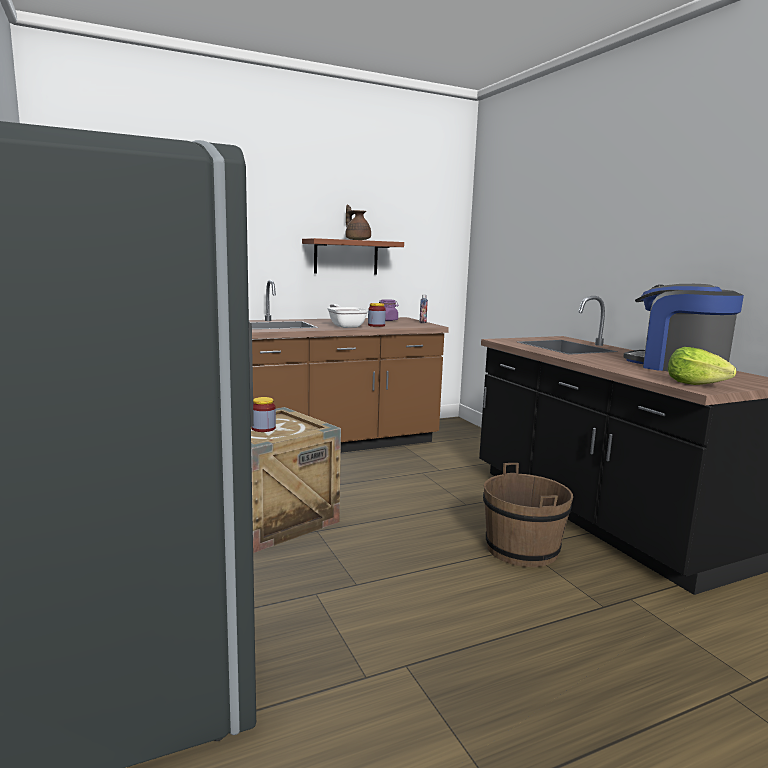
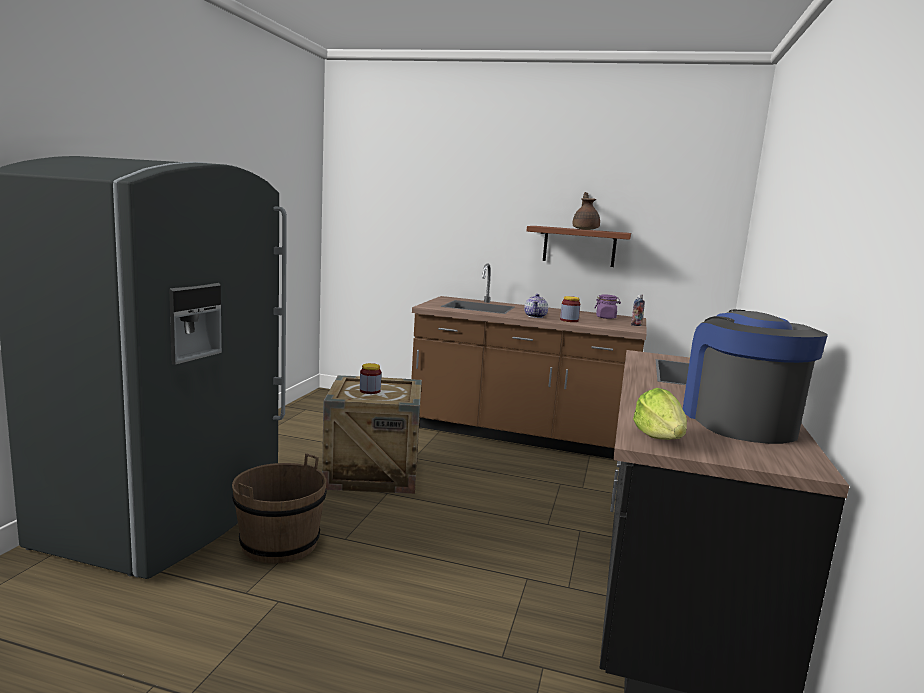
camera: 40 degrees right, 0 degrees up
(345, 326) = (535, 316): frying pan -> teapot
(522, 549) = (523, 579): brown bucket -> brown bucket (280, 544)

